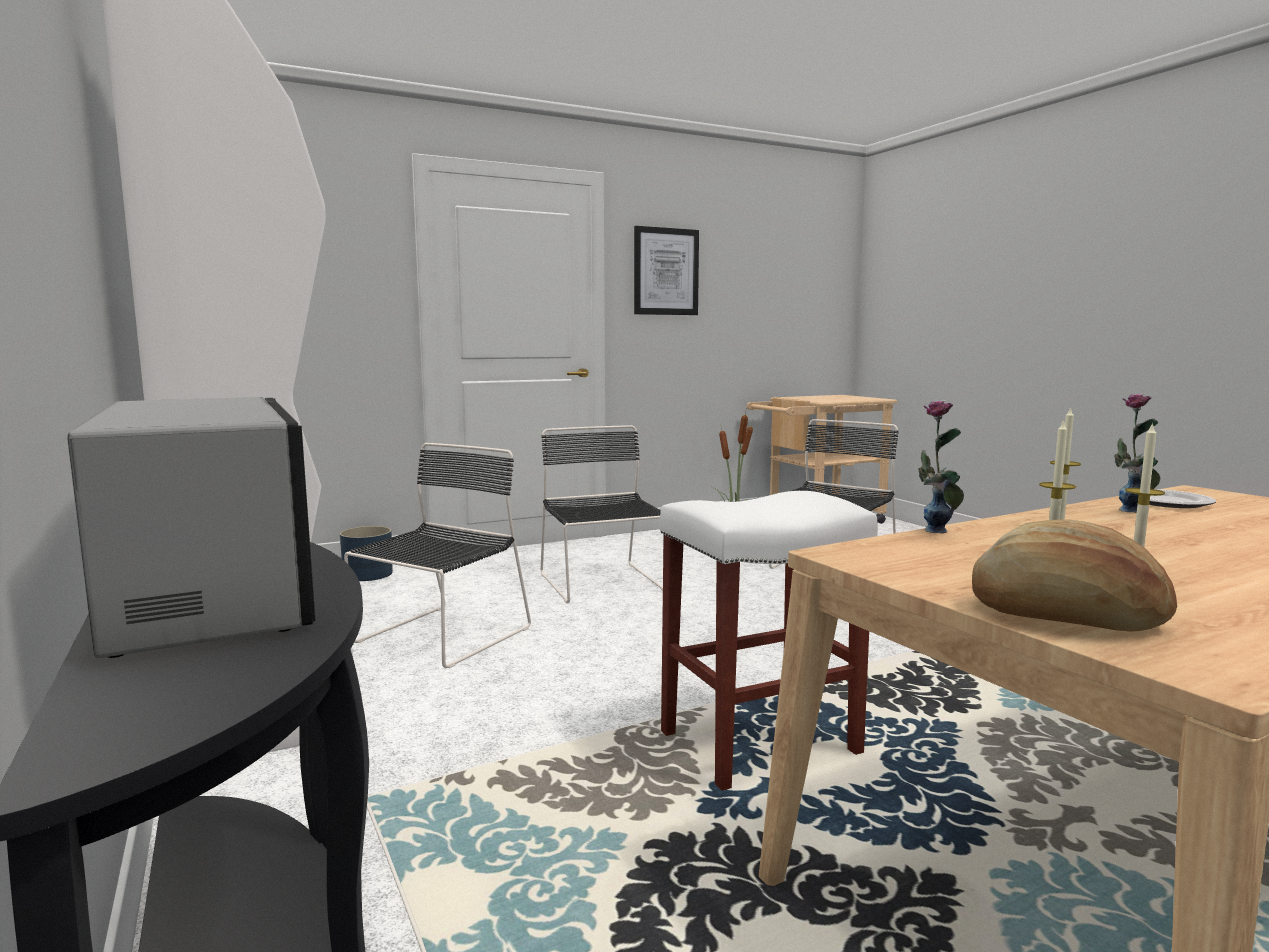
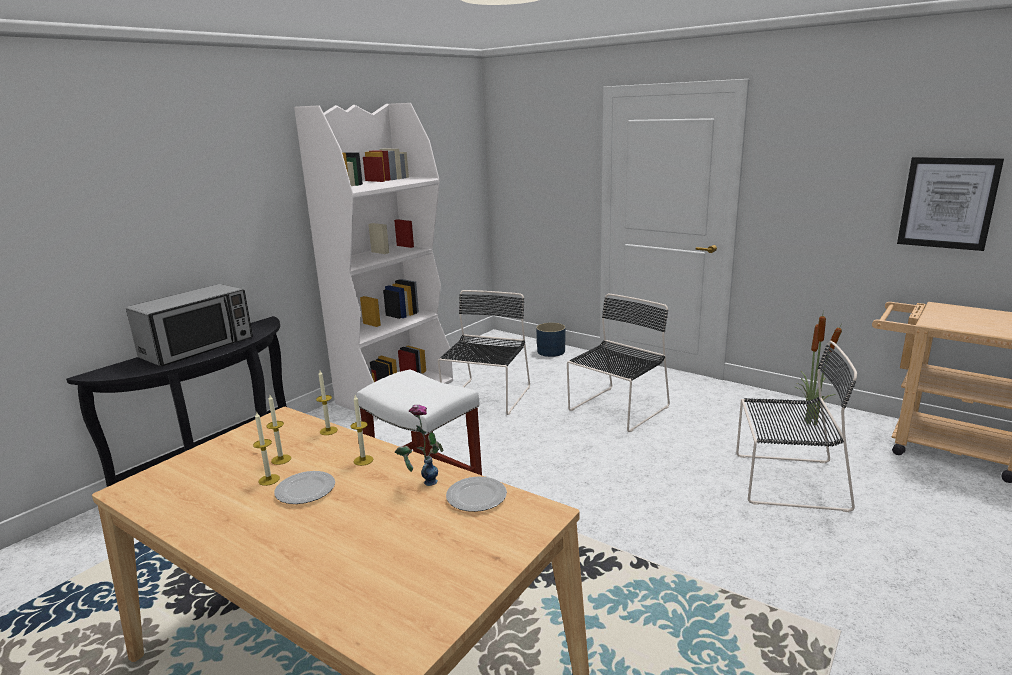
camera: 65 degrees right, 10 degrees up
(439, 637) = (486, 398): black chair -> black chair turned 75 degrees counterclockwise
(666, 271) = (806, 165): picture -> picture (947, 203)
(935, 534) = (328, 431): vase -> candle
(1066, 617) = (190, 464): bread -> none
(1172, 554) = (305, 490): none -> plate

